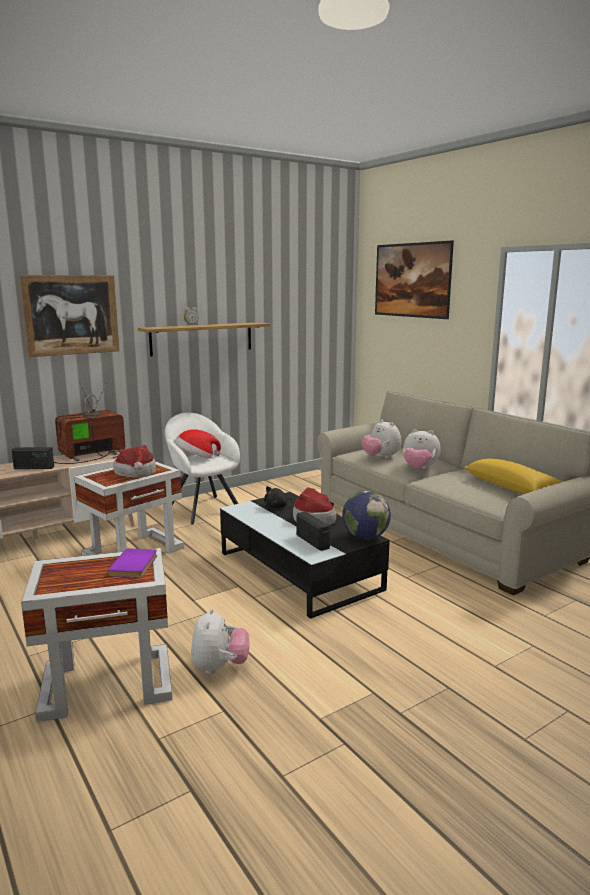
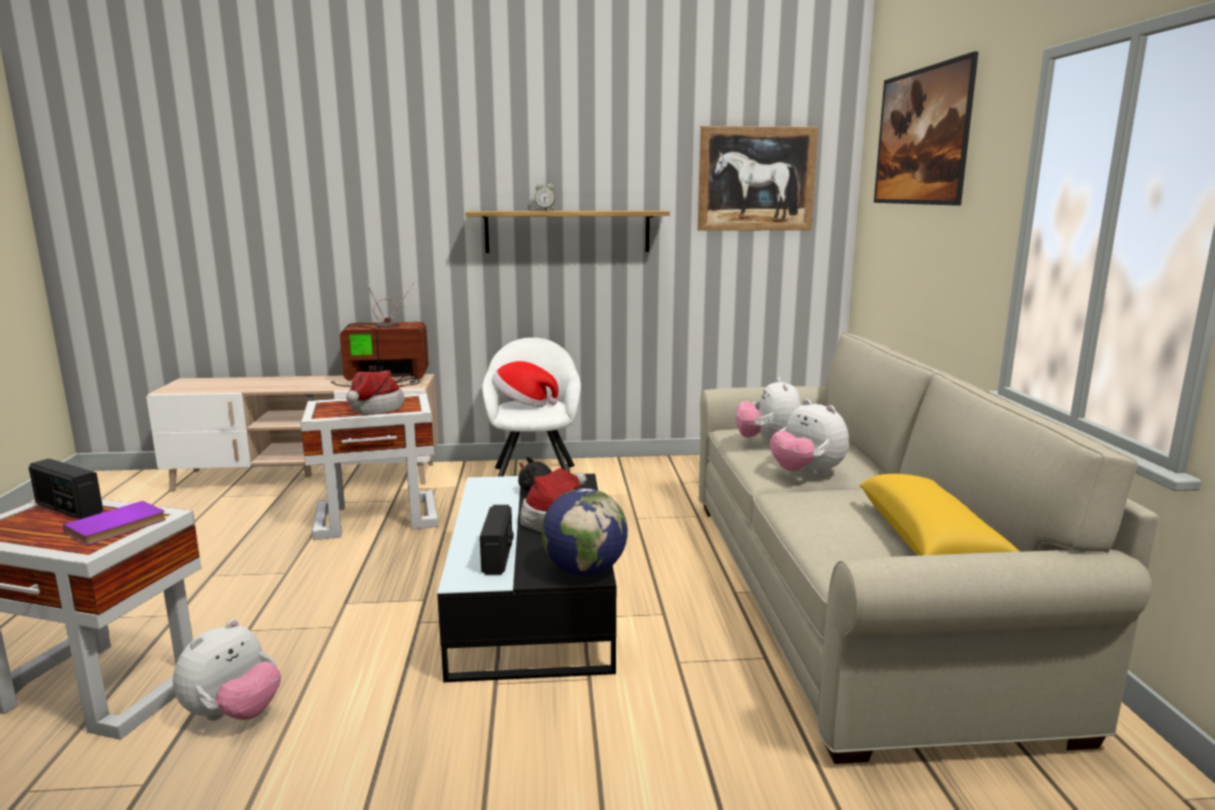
camera: 30 degrees right, 0 degrees up
(34, 468) = (302, 385): radio -> radio (68, 509)
(71, 315) = (375, 190): picture -> picture (756, 179)

